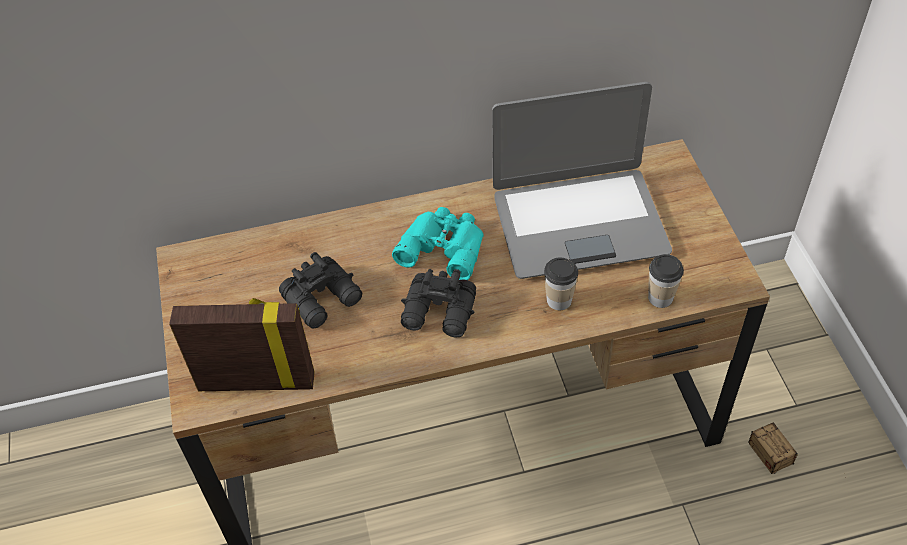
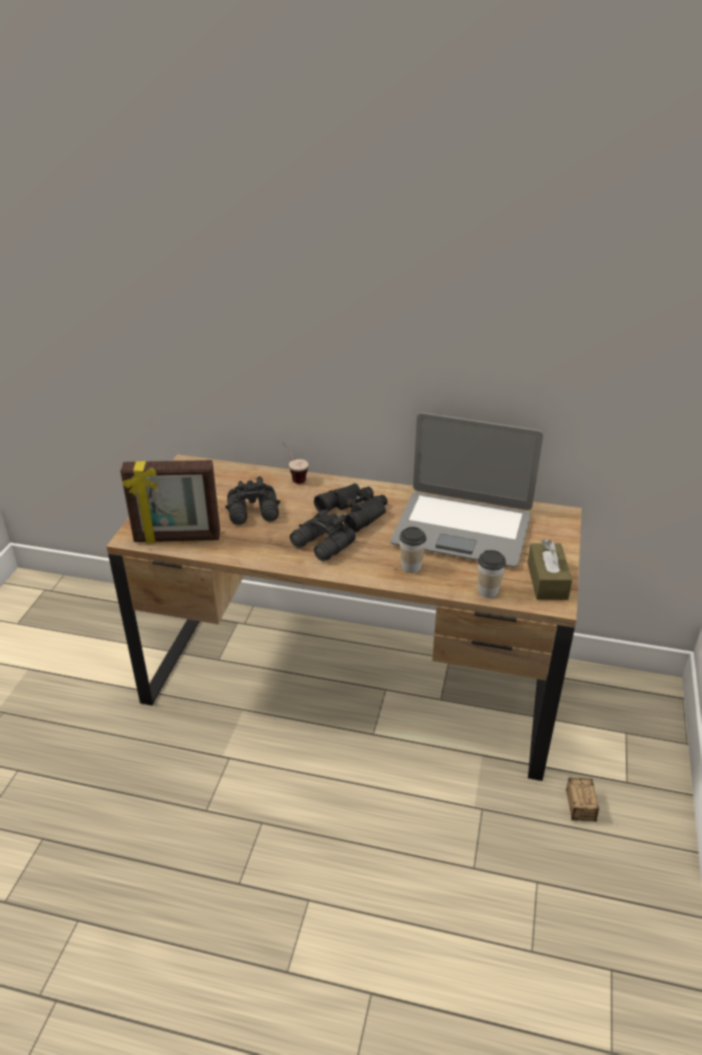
camera: 25 degrees right, 15 degrees down
(257, 380) = (177, 538): picture frame -> picture frame turned 150 degrees clockwise
(334, 224) = (294, 477): none -> cup
(443, 246) = (356, 511): turquoise binoculars -> black binoculars
(710, 256) = (547, 580): none -> brown tissue box

